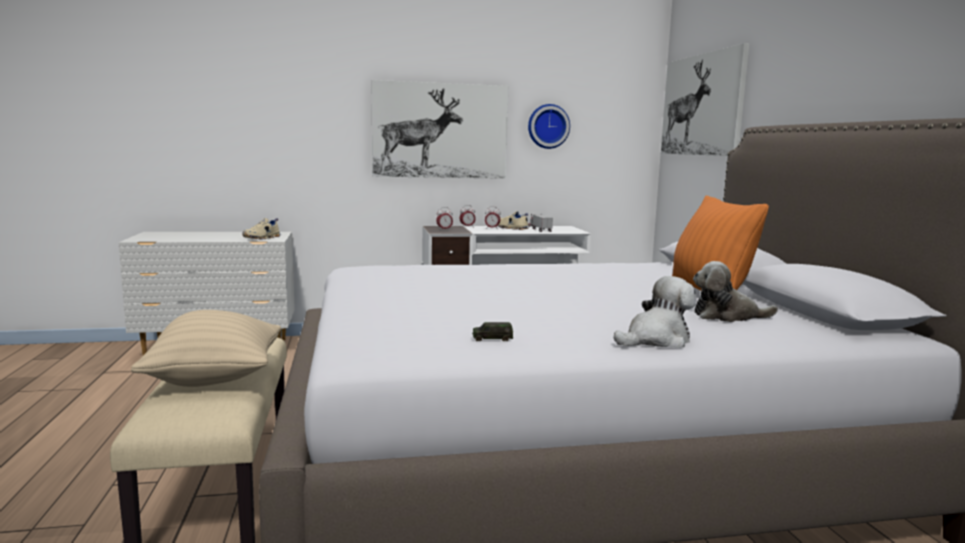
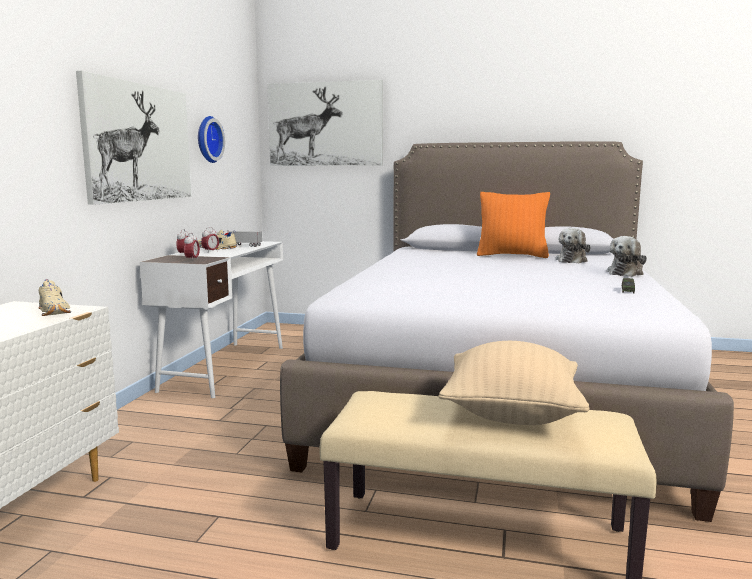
camera: 65 degrees left, 0 degrees up
(656, 340) = (626, 273): plush toy -> plush toy turned 135 degrees counterclockwise

